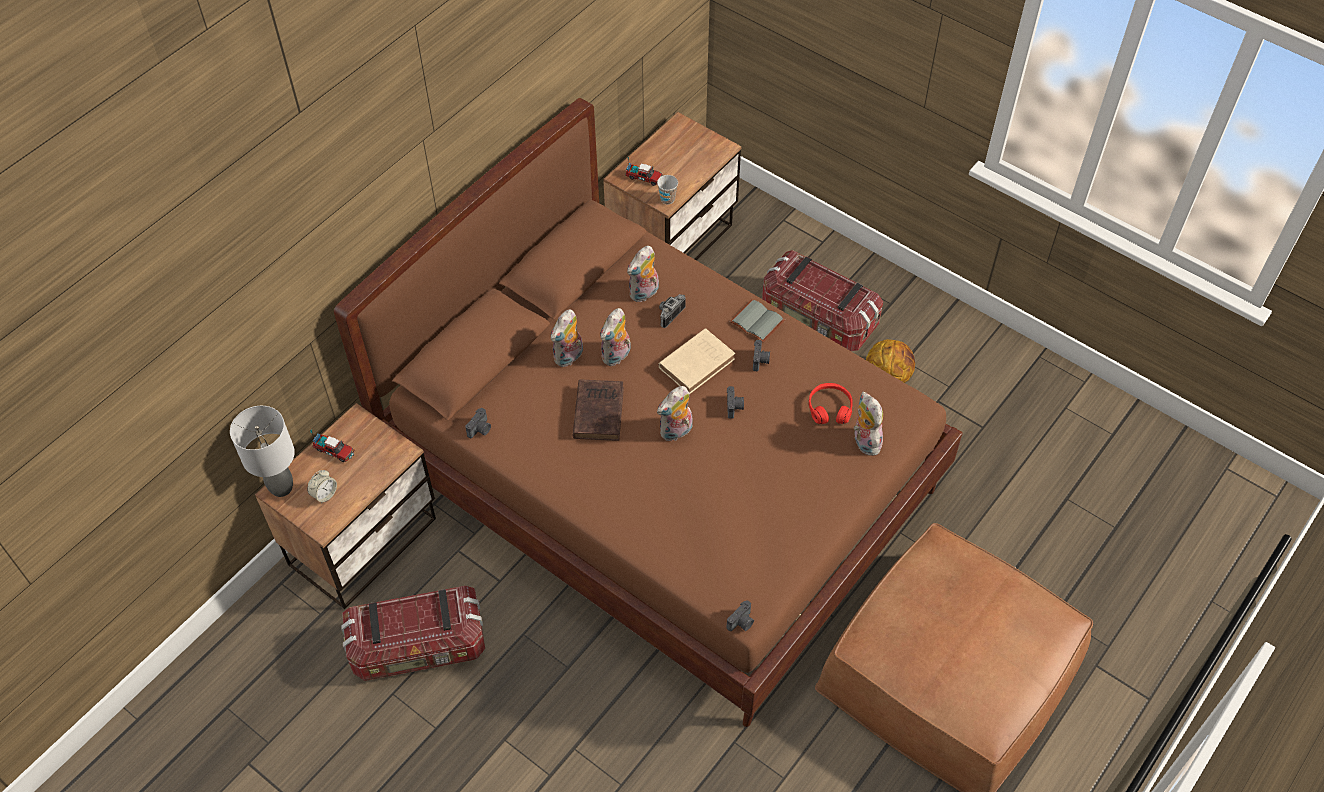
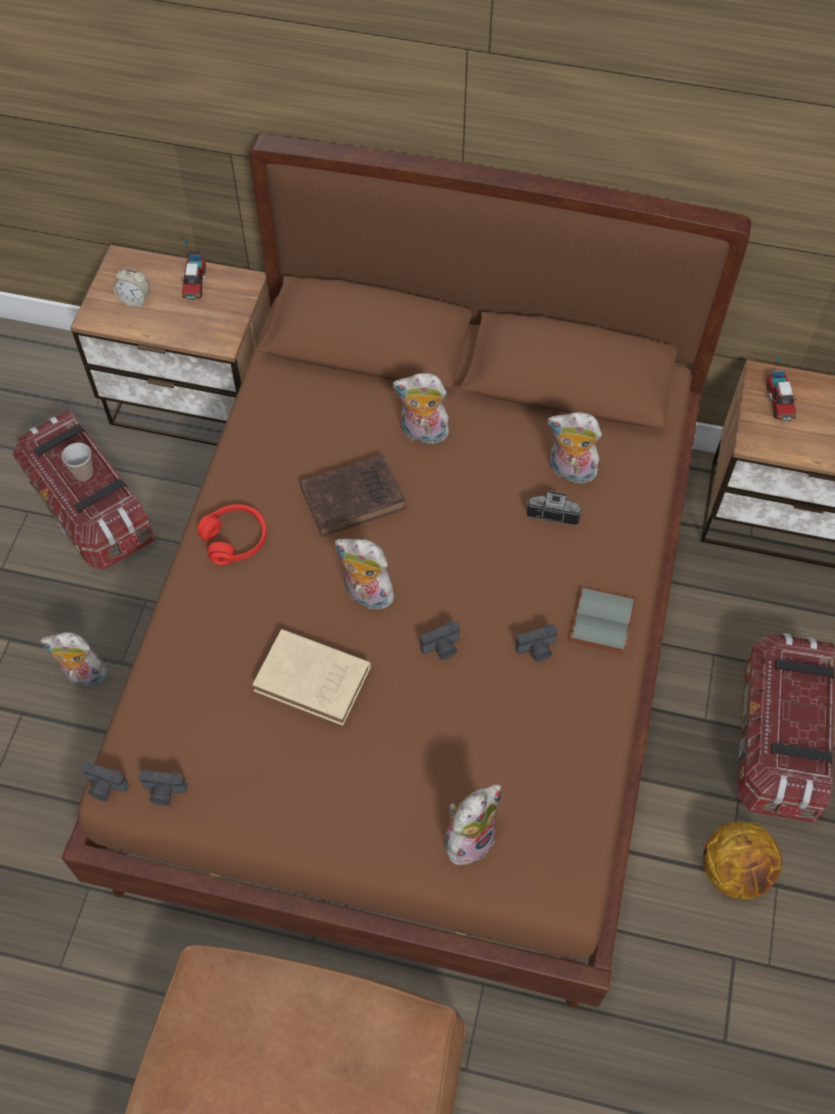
camera: 65 degrees right, 5 degrees up
(282, 487) = (128, 262): grey table lamp -> none
(480, 429) = (269, 391): camera -> camera (163, 792)
(617, 356) = (452, 482): plush toy -> plush toy (83, 675)
(667, 199) = (761, 441): cup -> cup (83, 473)
(698, 362) = (491, 576): beige book -> beige book (315, 680)
(829, 408) = (503, 769): red headphones -> red headphones (235, 539)

